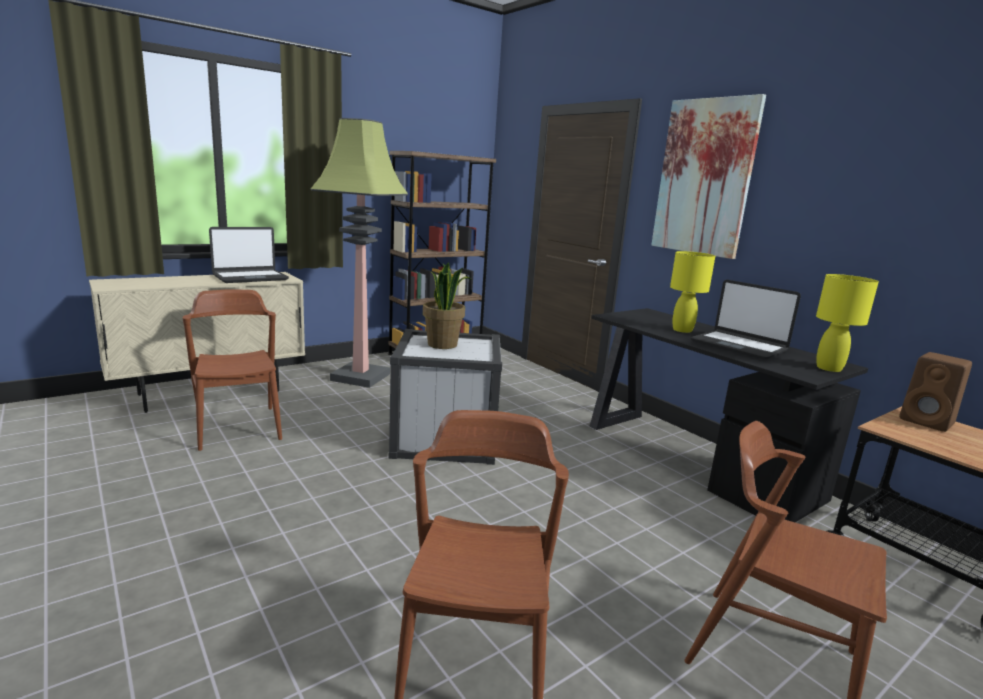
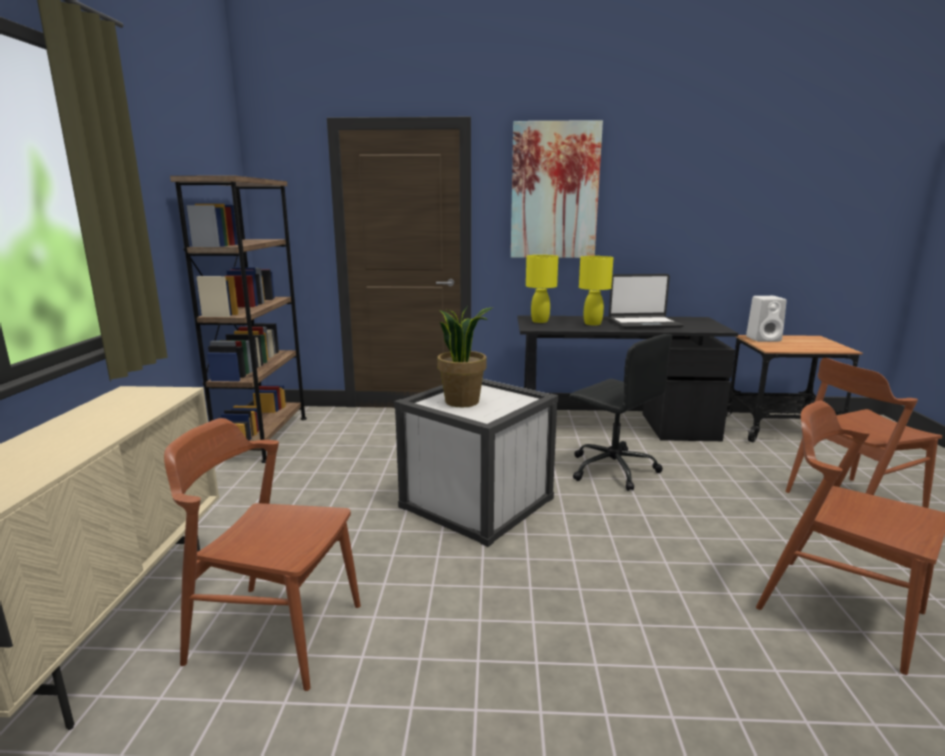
camera: 50 degrees left, 0 degrees up
(250, 277) = (118, 409): laptop -> none
(360, 377) = (253, 499): floor lamp -> none
(592, 478) = (612, 469): none -> black office chair
(829, 368) = (707, 322): yellow table lamp -> yellow table lamp (540, 321)
(928, 422) = (764, 339): brown speaker -> white speaker

